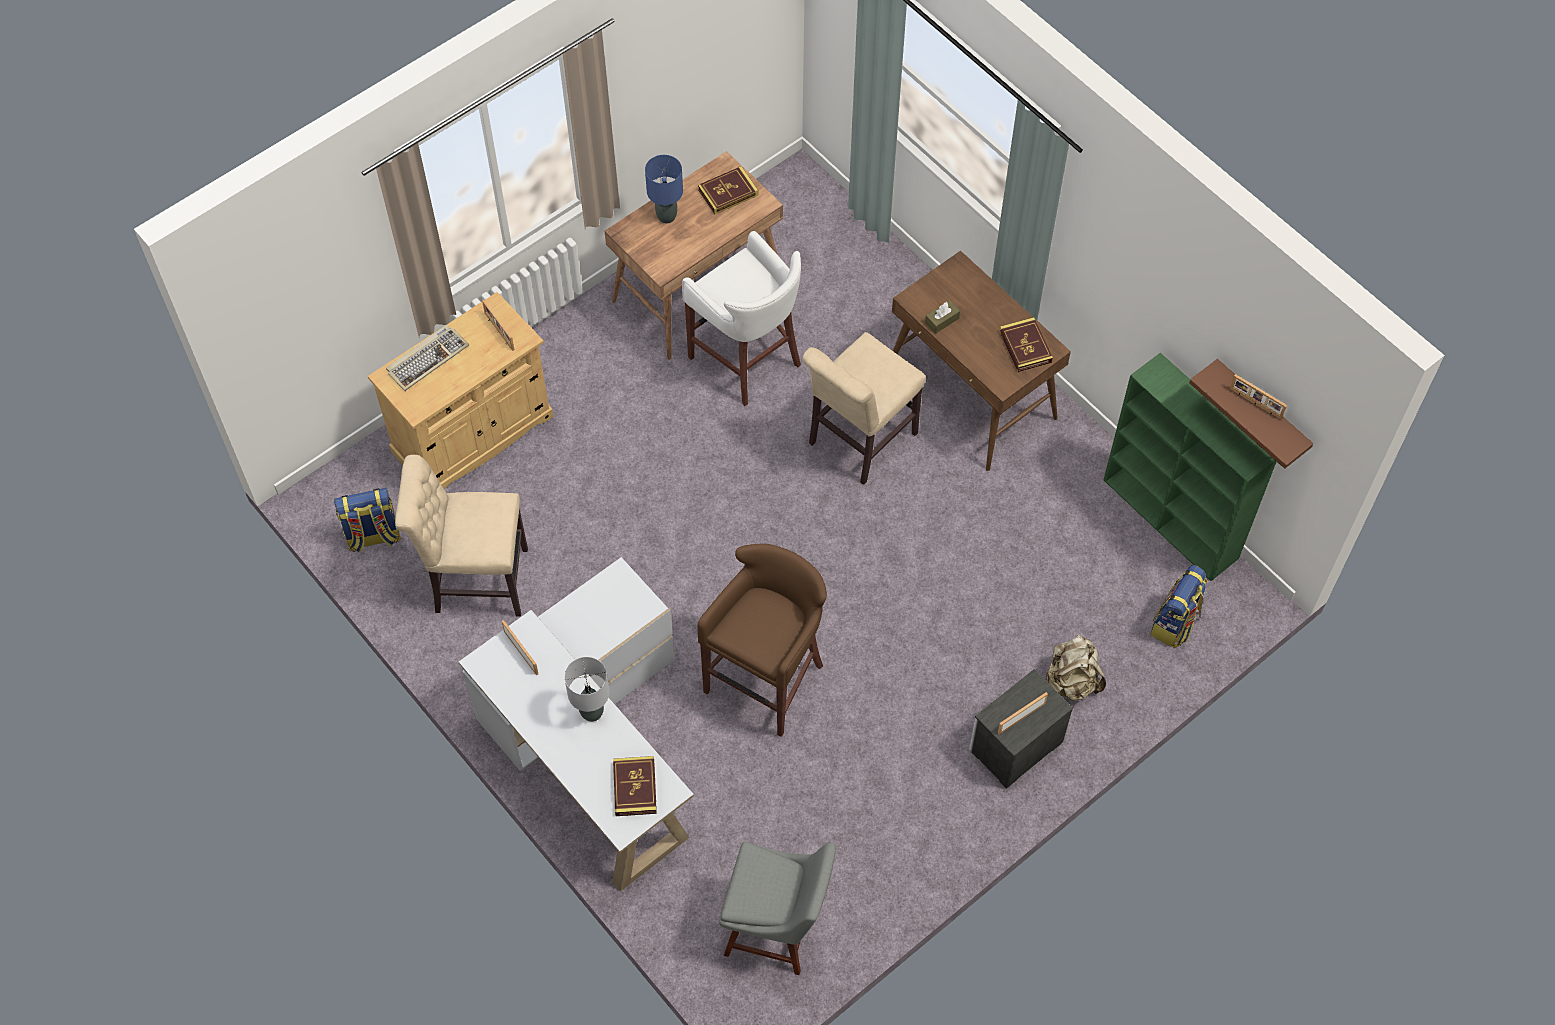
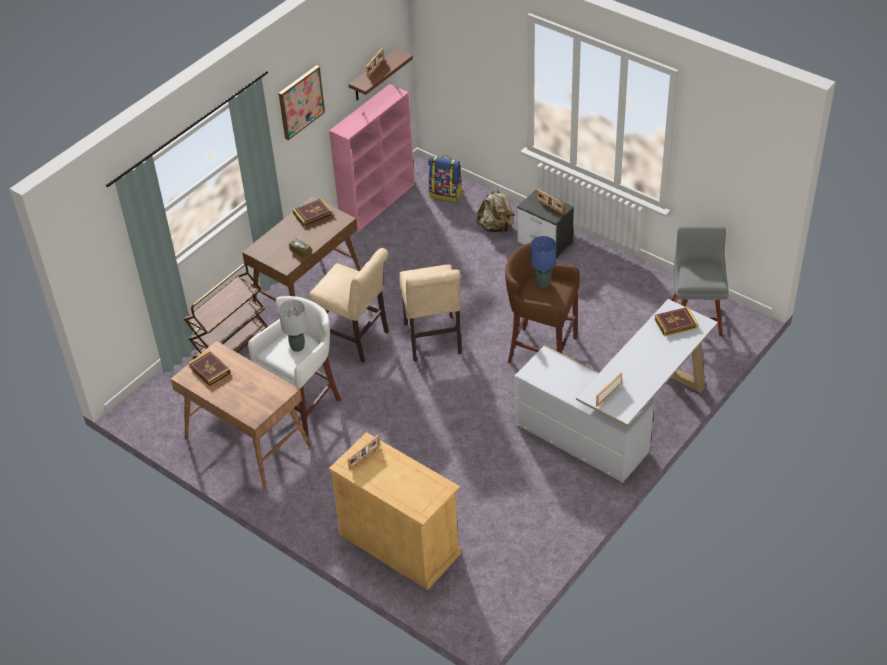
camera: 100 degrees left, 15 degrees down
(373, 536) = (502, 580): backpack -> none
(427, 358) = (398, 493): keyboard -> none
(475, 580) = (519, 511): beige chair -> beige chair (433, 341)
(592, 712) = (635, 352): grey table lamp -> grey table lamp (297, 347)
(666, 216) = (236, 398): blue table lamp -> blue table lamp (542, 283)
(884, 290) = (231, 348): none -> brown cart
(1138, 265) = (300, 102): none -> picture
(1171, 519) = (378, 202): green bookcase -> pink bookcase

